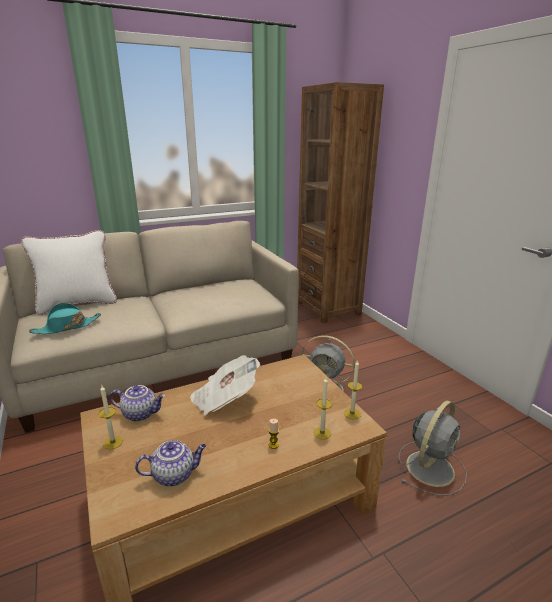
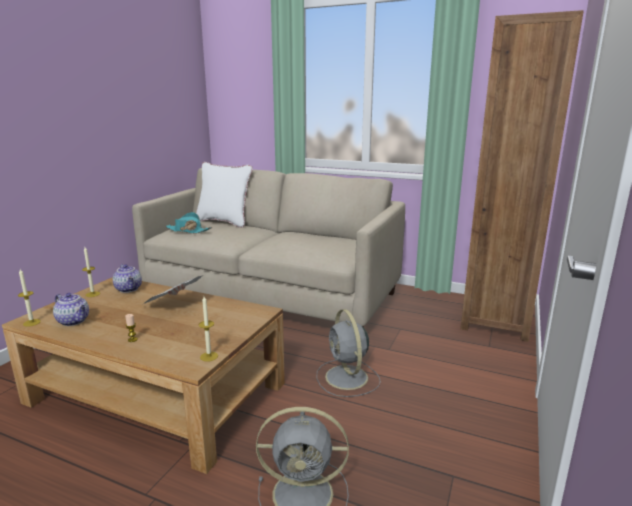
camera: 50 degrees right, 5 degrees down
(322, 433) = (166, 352): candle -> candle (32, 322)

